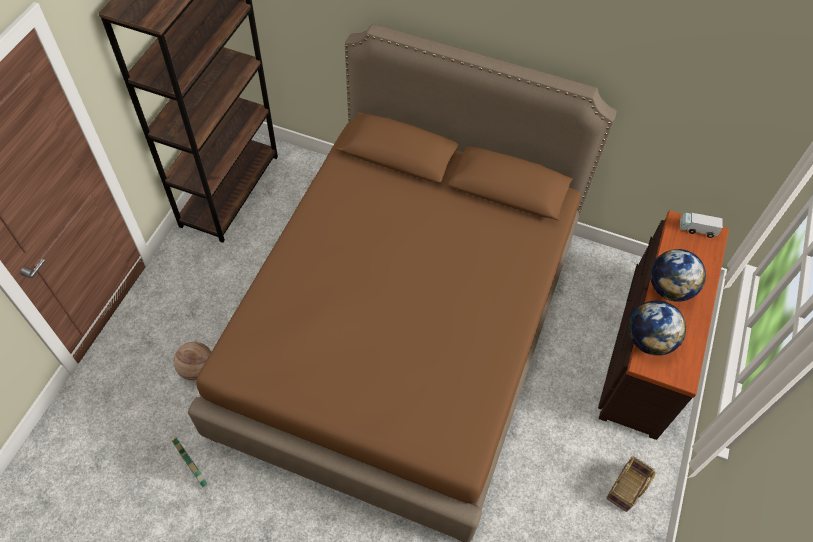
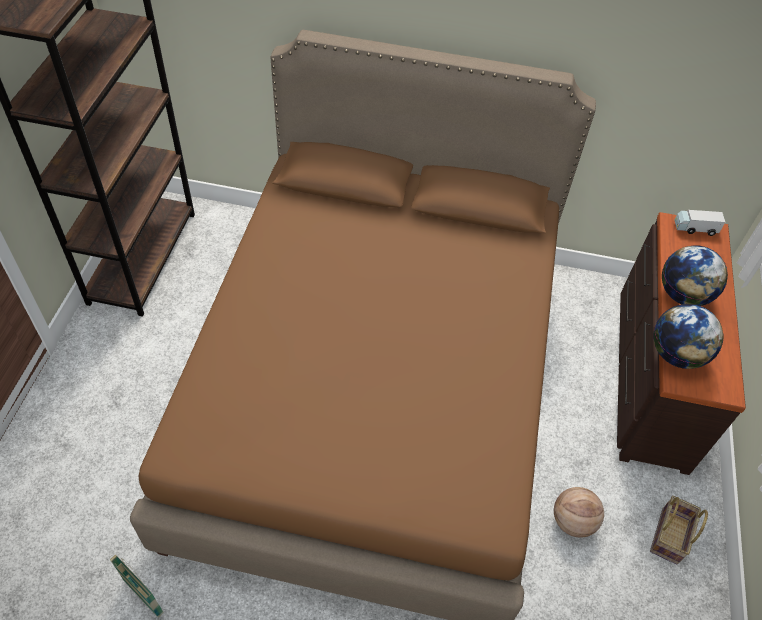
camera: 10 degrees left, 5 degrees down
(197, 369) = (130, 469): basketball -> basketball (573, 521)

